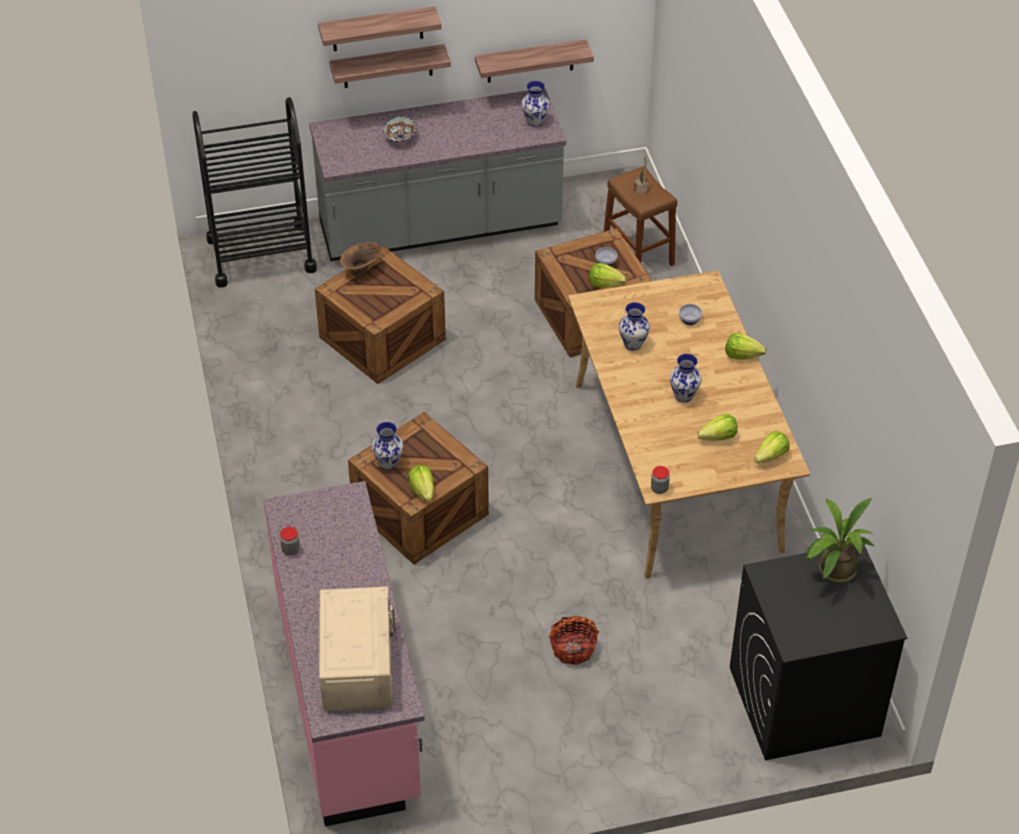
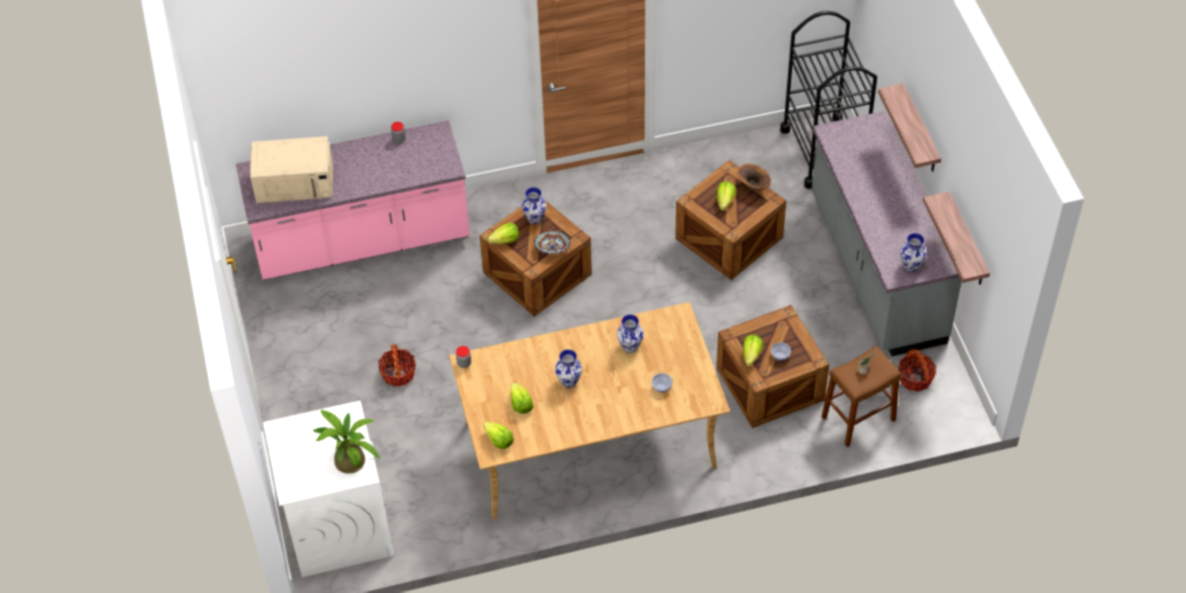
camera: 90 degrees right, 5 degrees up
(377, 29) = (922, 96): shelf -> none
(400, 137) = (873, 172): bowl -> bowl (552, 249)
(587, 210) = (915, 378): none -> basket
(742, 355) = (619, 425): lettuce -> lettuce (725, 201)
(803, 702) = (338, 525): black washing machine -> white washing machine

